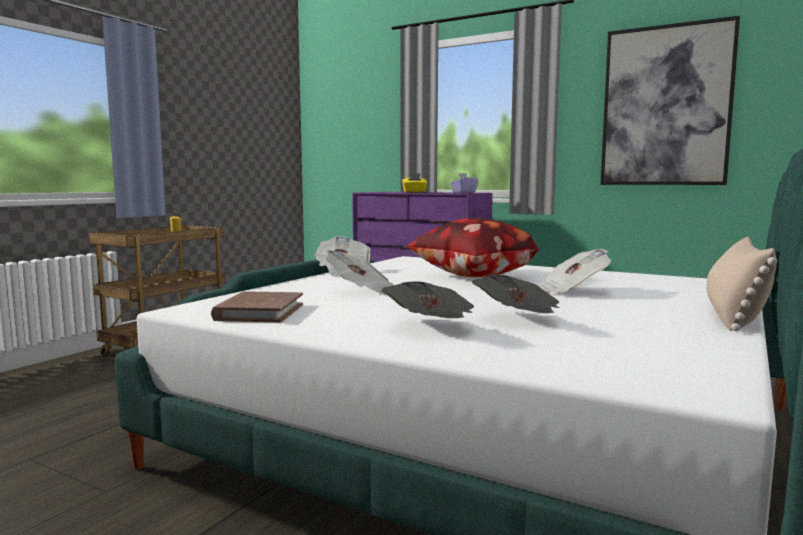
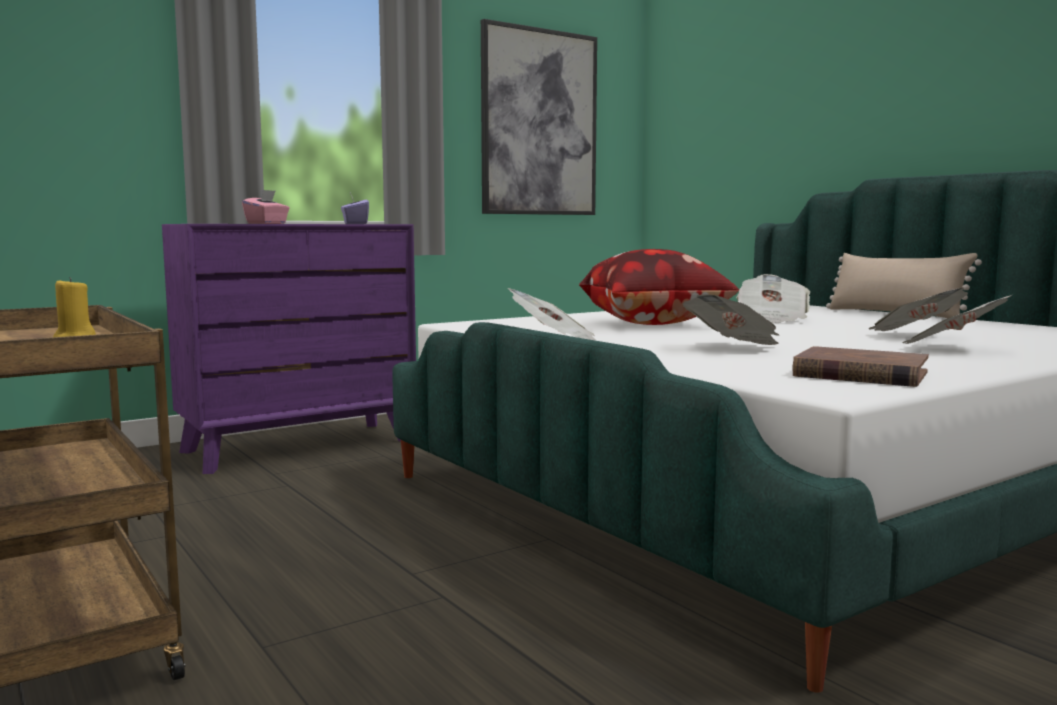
camera: 65 degrees left, 0 degrees up
(414, 192) = (267, 223): yellow tissue box -> pink tissue box

